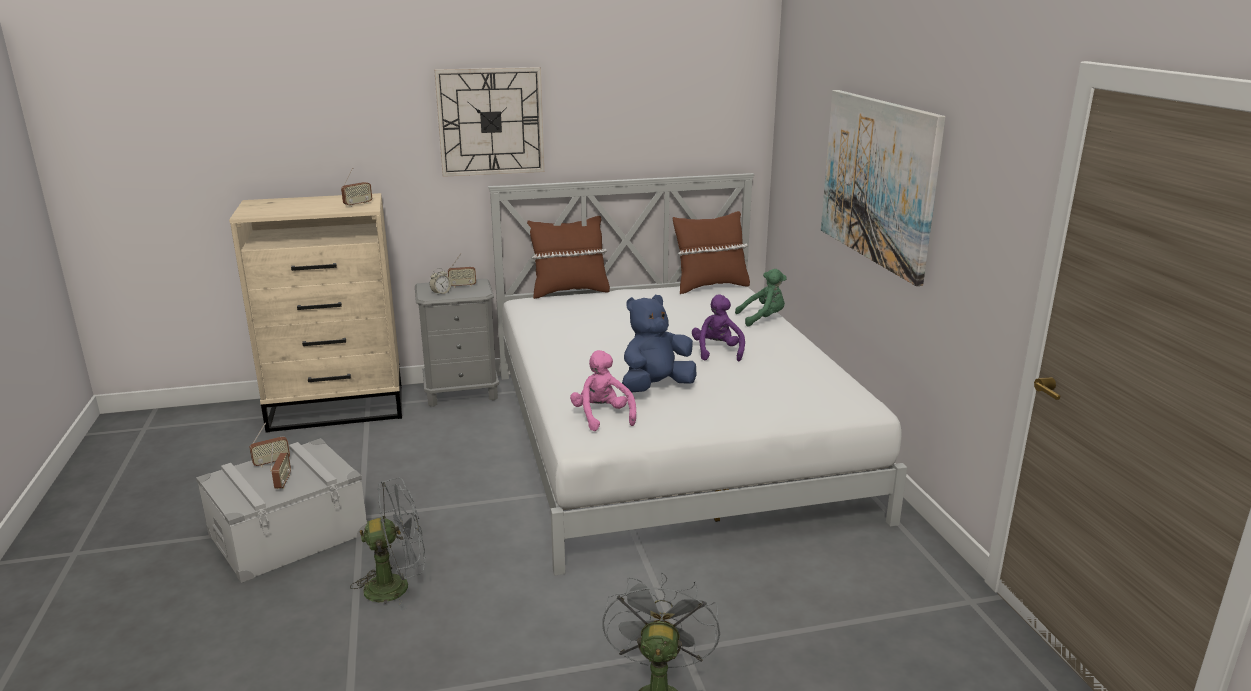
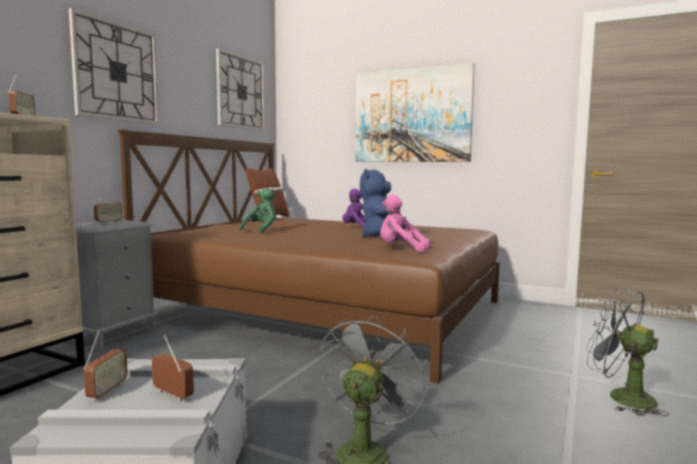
camera: 50 degrees left, 15 degrees down
(441, 293) = (100, 225): alarm clock -> none
(569, 291) = (183, 228): brown pillow -> none
(667, 440) = (326, 310): white bed -> brown bed
(693, 106) = (240, 92): none -> wall clock
(763, 319) = (337, 221): green plush toy -> green plush toy (262, 230)

